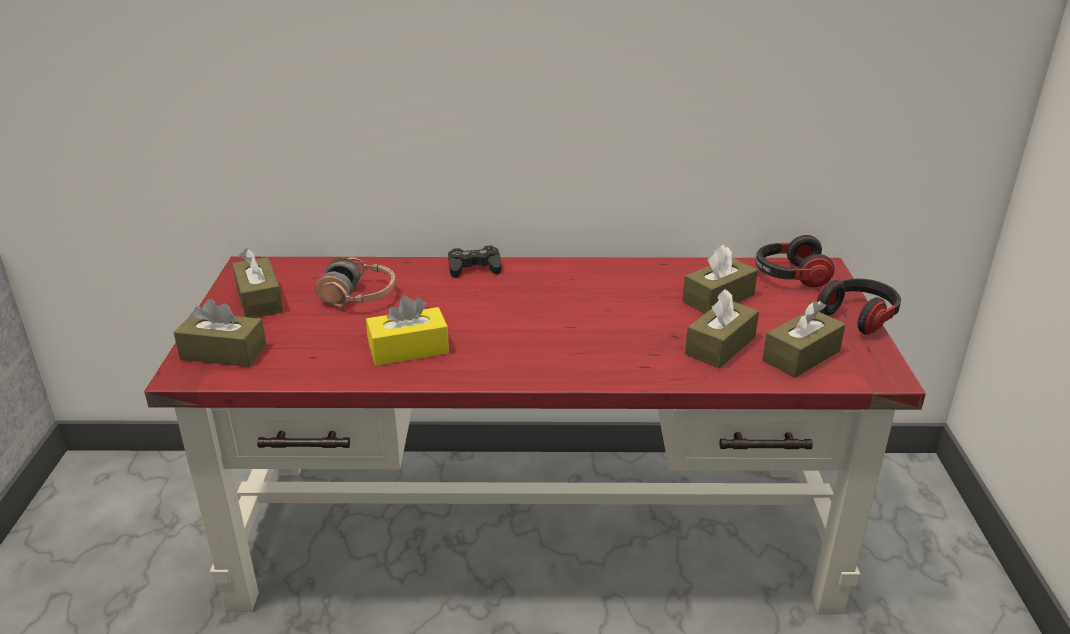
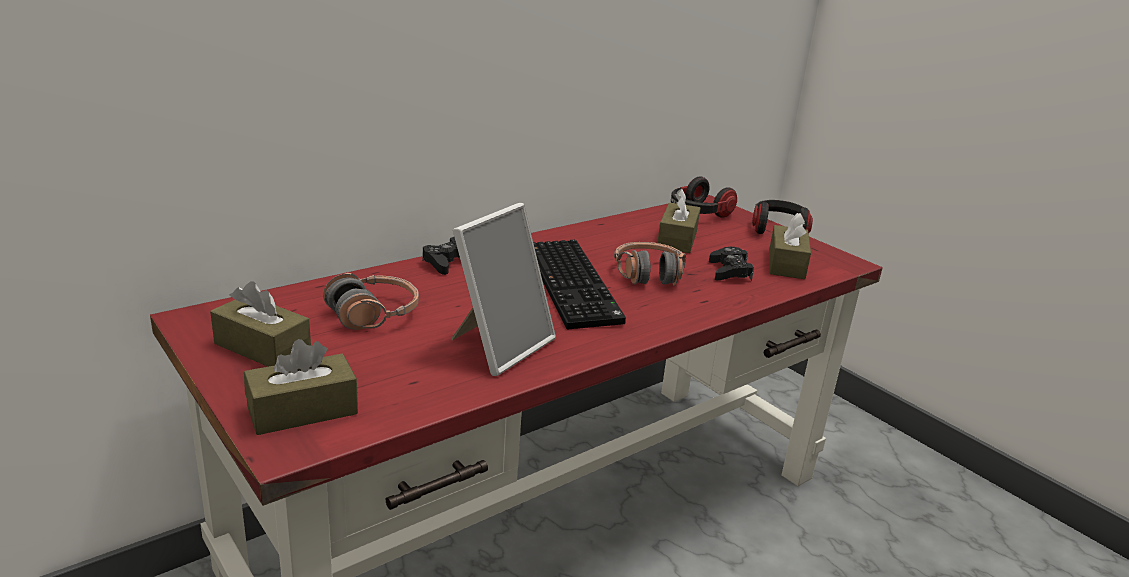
camera: 40 degrees left, 5 degrees down
(408, 349) = (499, 346): yellow tissue box -> picture frame
(546, 316) = (575, 285): none -> keyboard
(630, 325) = (648, 274): none -> headphones
(720, 346) = (729, 272): brown tissue box -> black game controller

